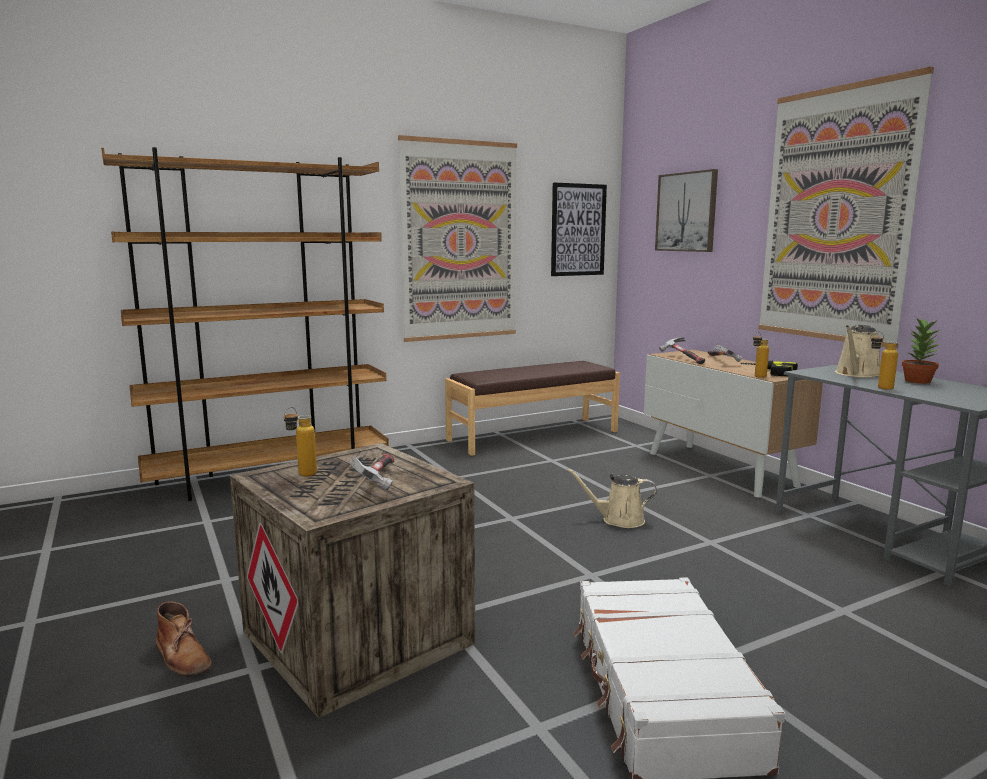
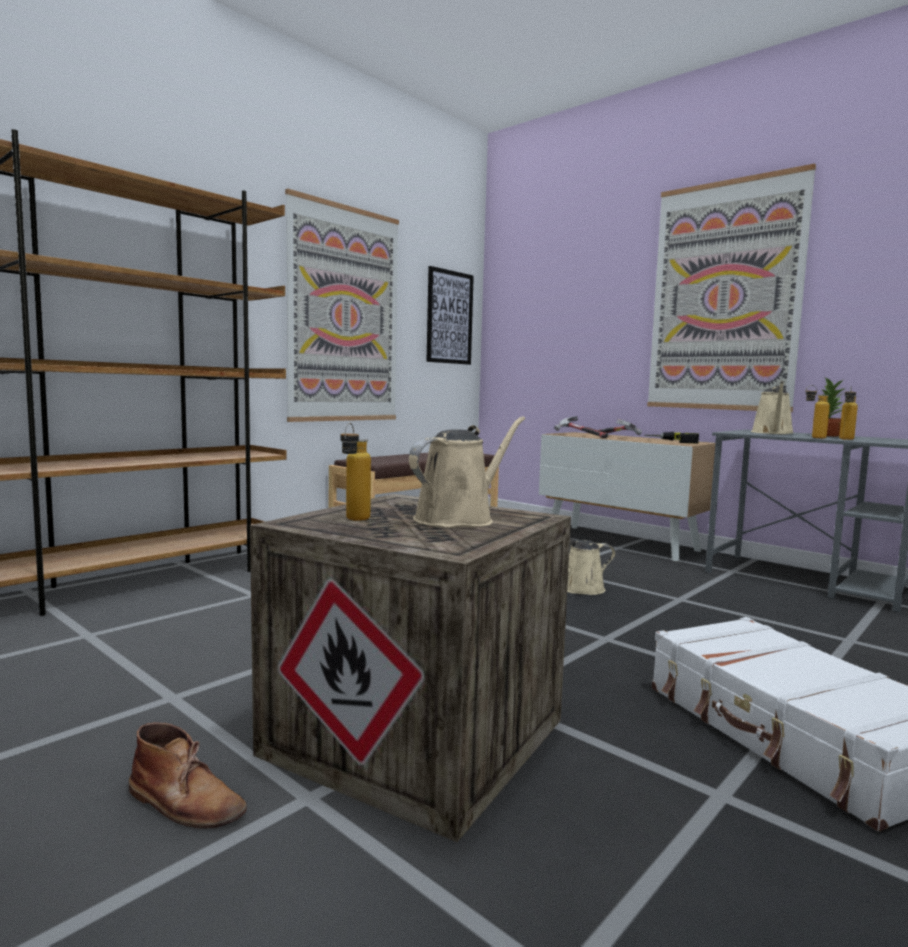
camera: 20 degrees left, 5 degrees down
(378, 480) = (459, 519): hammer -> beige watering can
(686, 212) = (562, 300): picture -> none
(757, 377) = (672, 444): bottle -> bottle (846, 439)

